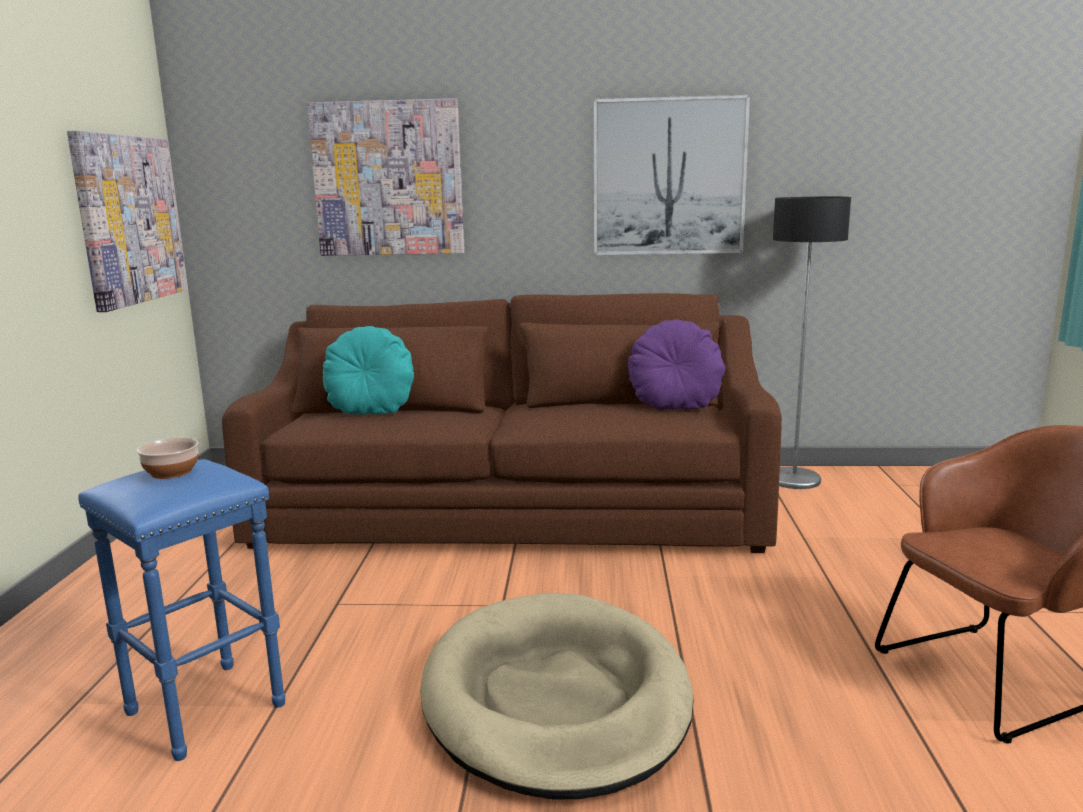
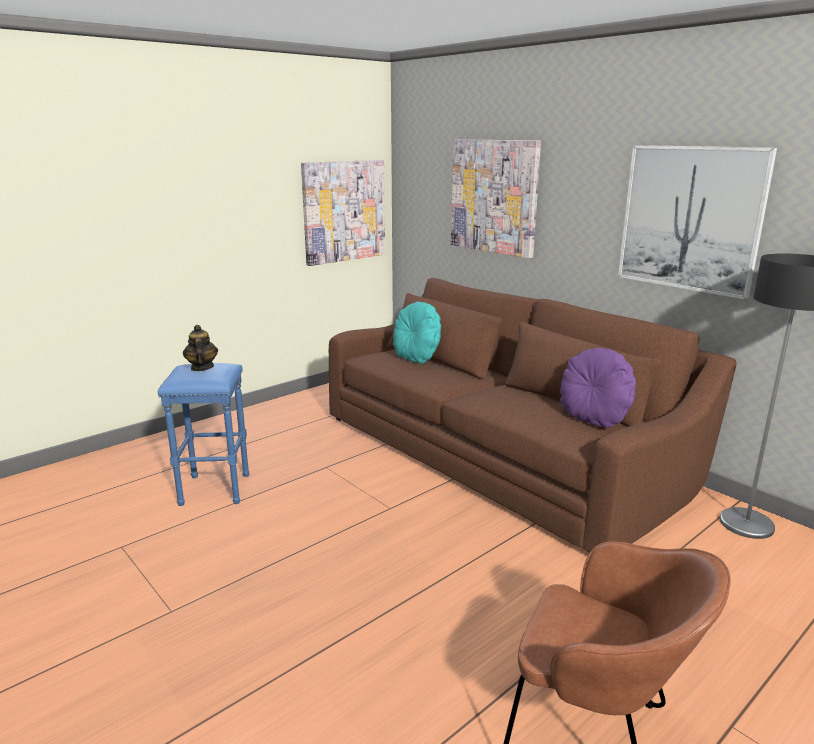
camera: 45 degrees right, 5 degrees up
(171, 472) = (202, 368): bowl -> teapot
(556, 699) = (329, 569): beige dog bed -> none

